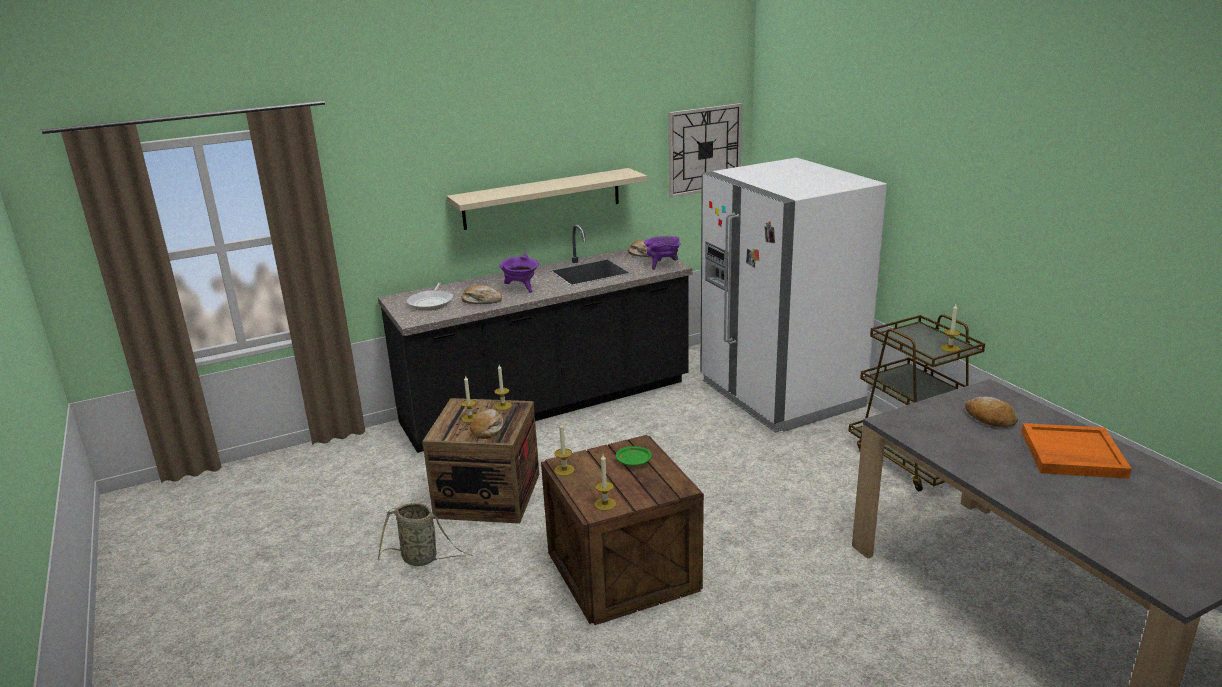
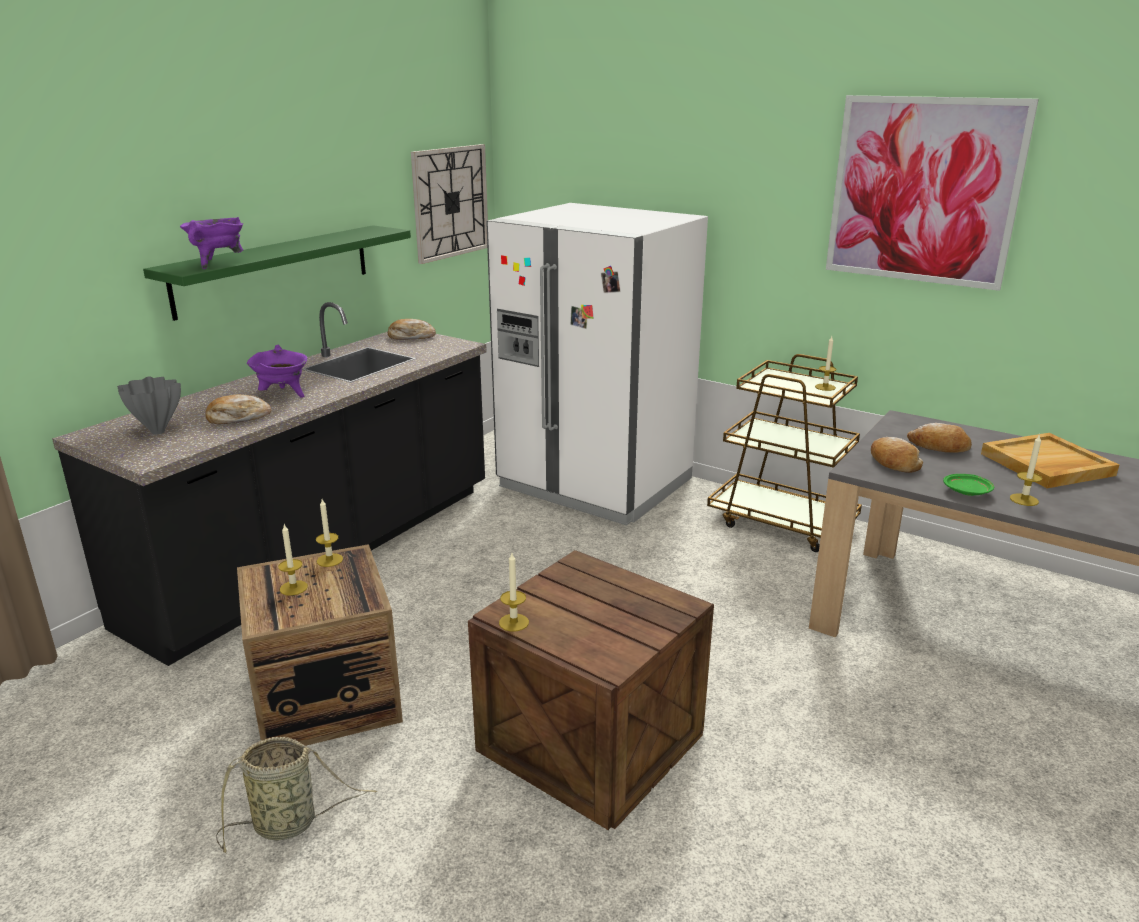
camera: 30 degrees left, 0 degrees up
(431, 302) = (156, 432): frying pan -> grey vase
(487, 429) = (334, 597): bread -> bread (893, 462)
(542, 198) = (274, 269): beige shelf -> green shelf
(605, 504) = (613, 652): candle -> candle (1024, 499)
(634, 462) = (594, 587): green plate -> green plate (967, 491)
(662, 265) = (446, 345): purple cooking pot -> purple cooking pot (218, 263)
(1045, 186) = (923, 191): none -> picture
(1072, 454) = (1046, 465): orange tray -> beige tray

